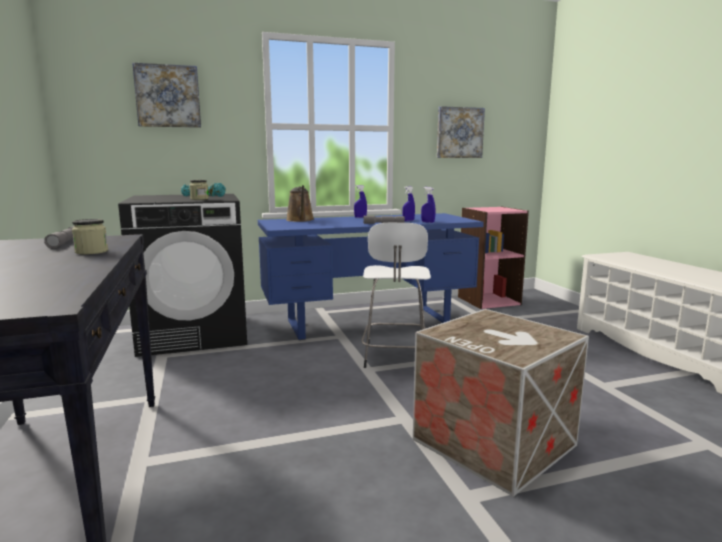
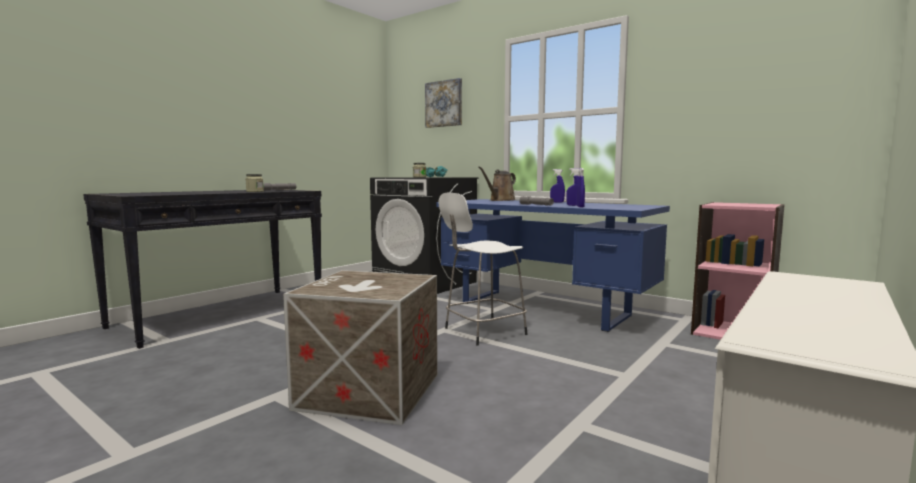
camera: 55 degrees right, 5 degrees down
(459, 133) = (715, 105): picture -> none

